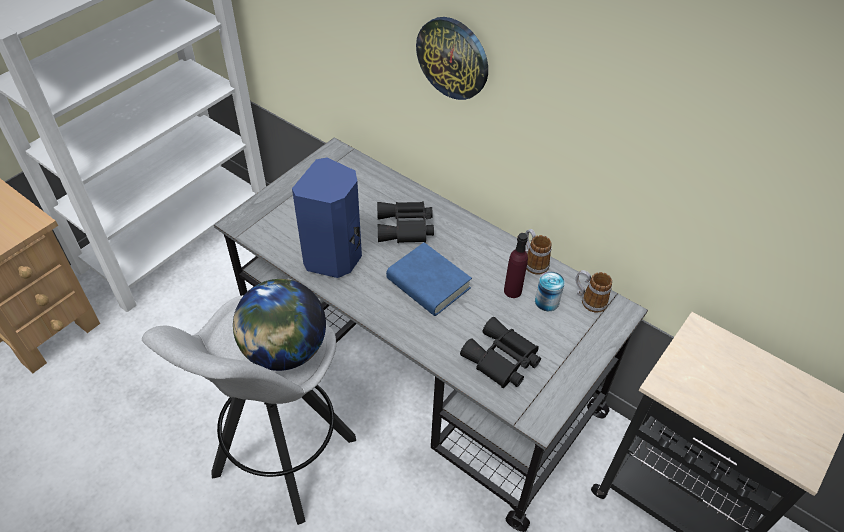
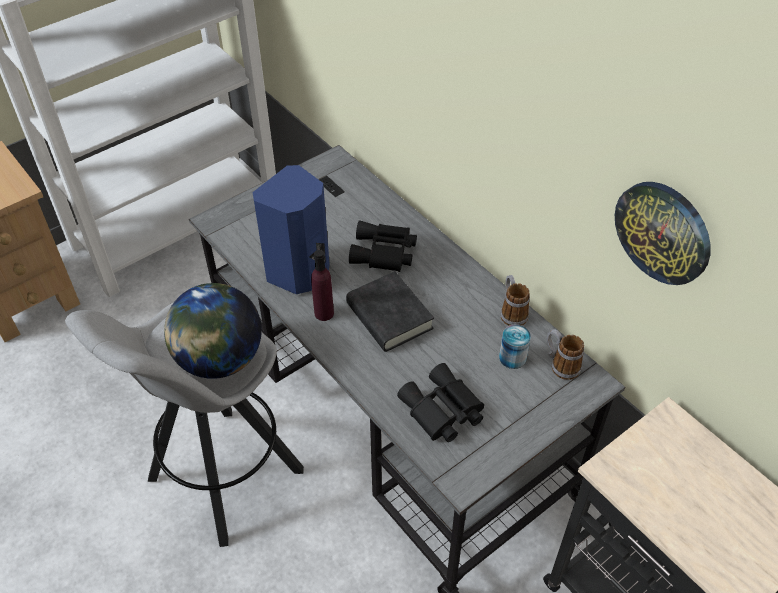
camera: 15 degrees right, 0 degrees up
(428, 284) = (389, 316): blue book -> black book
(453, 58) = (447, 76): wall clock -> wall clock (663, 232)
(512, 291) = (478, 339): purple bottle -> purple bottle (324, 313)

